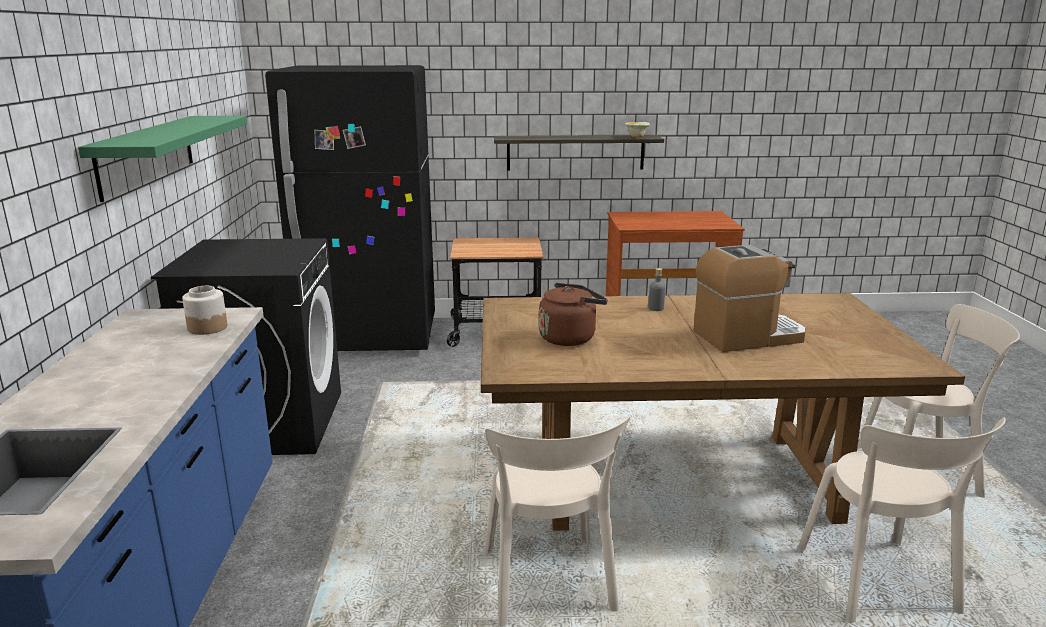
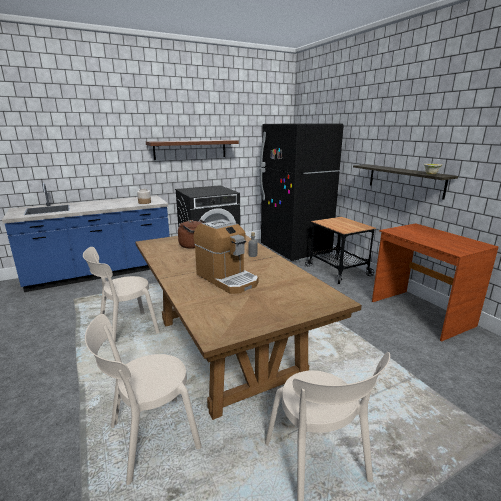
camera: 65 degrees right, 0 degrees up
(147, 154) = (190, 149): green shelf -> brown shelf

